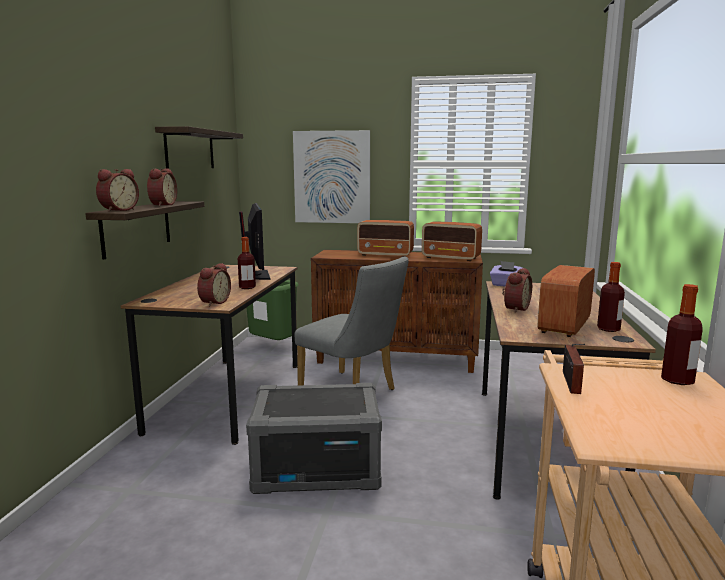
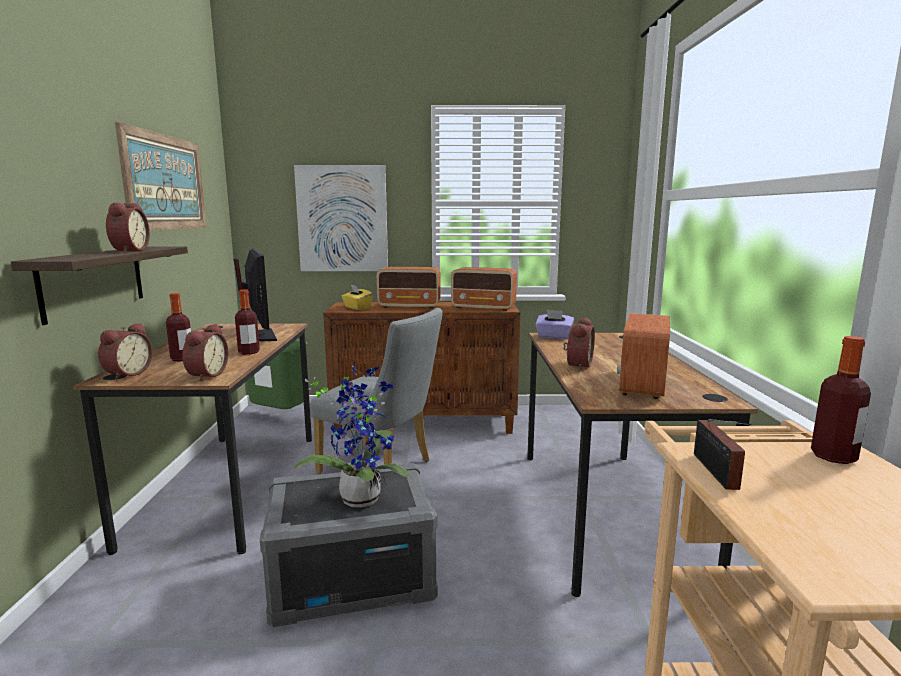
camera: 10 degrees left, 0 degrees up
(118, 210) = (62, 257): alarm clock -> alarm clock (126, 374)
(190, 149) = (165, 182): shelf -> picture
(325, 402) = (361, 496): none -> potted plant
(340, 255) = (357, 308): none -> yellow tissue box
(608, 329) = (692, 386): bottle -> bottle (182, 359)

